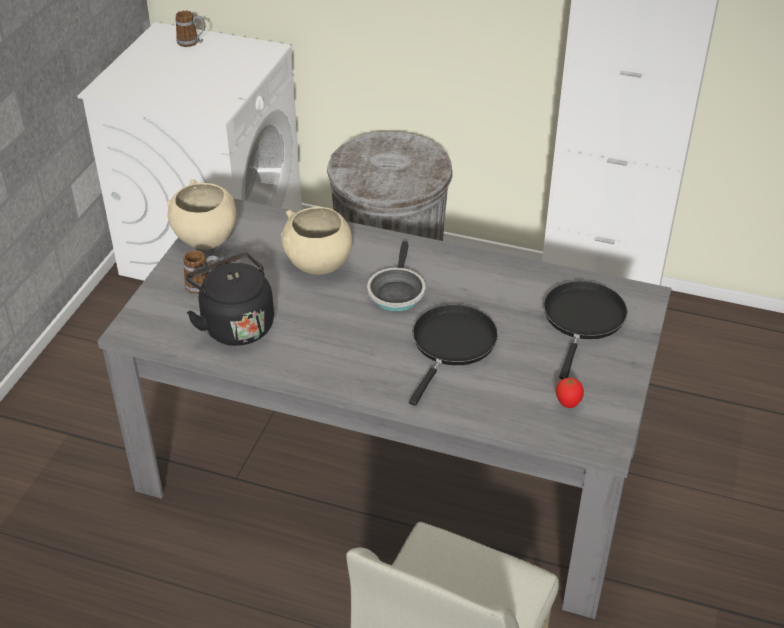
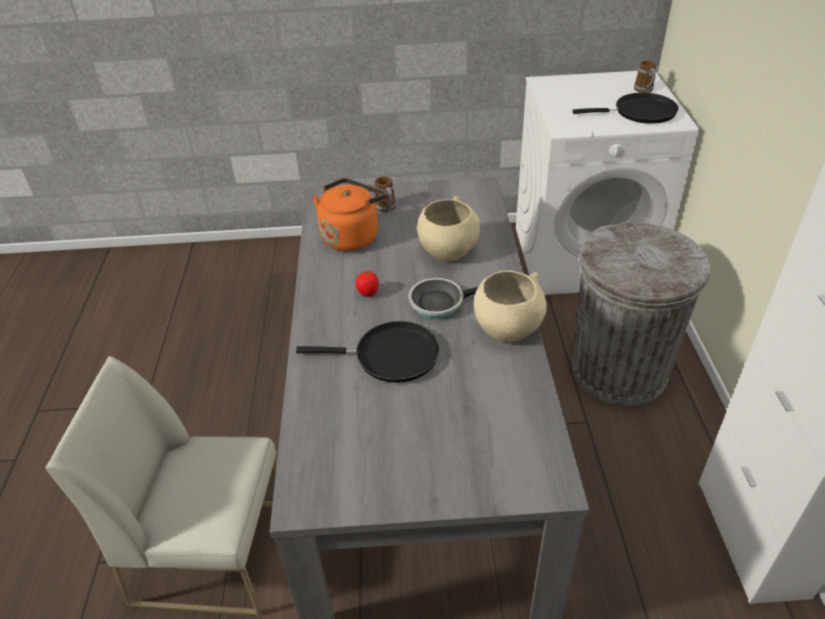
camera: 70 degrees right, 0 degrees up
(205, 239) = (440, 192): beige bowl -> beige bowl (507, 329)
(235, 325) = (352, 236): black kettle -> orange kettle
(568, 403) = (347, 459): tomato -> tomato (368, 294)
(583, 320) = (480, 440): black frying pan -> black frying pan (640, 113)

